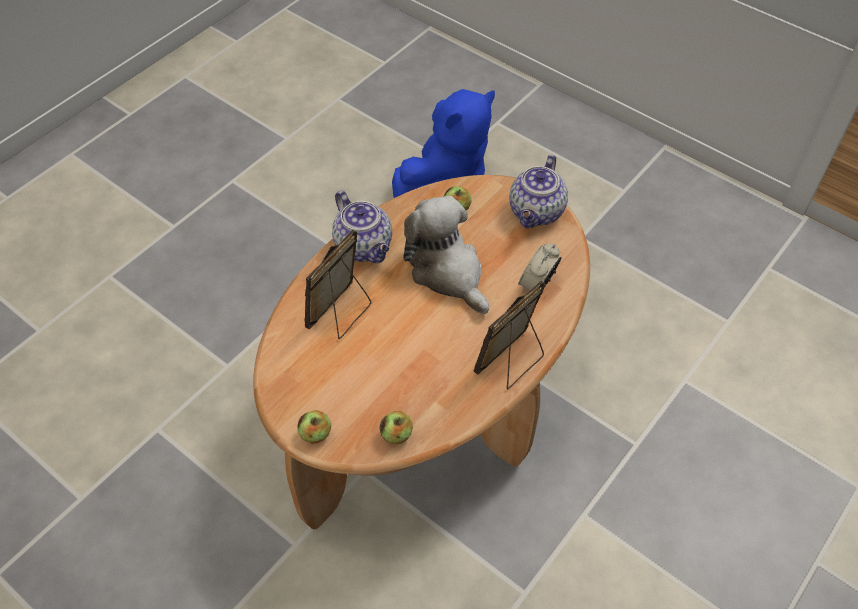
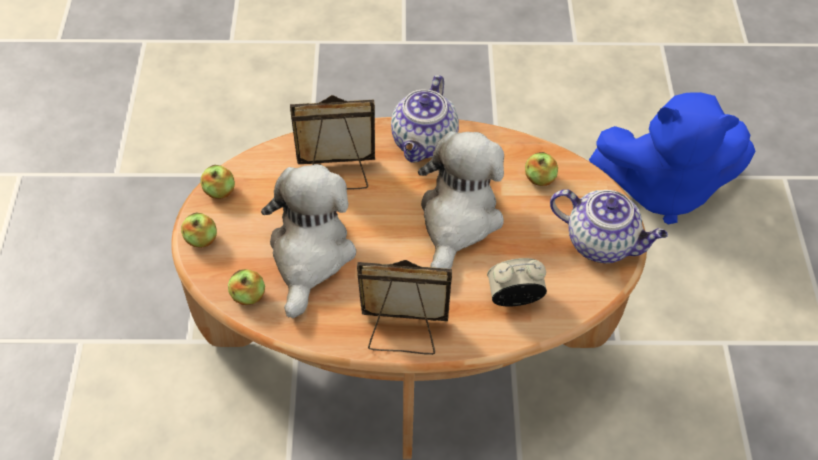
camera: 50 degrees right, 0 degrees up
(281, 395) = (219, 191): none -> apple
(396, 374) = (310, 255): none -> plush toy
(536, 213) = (602, 243): teapot -> teapot turned 135 degrees counterclockwise

